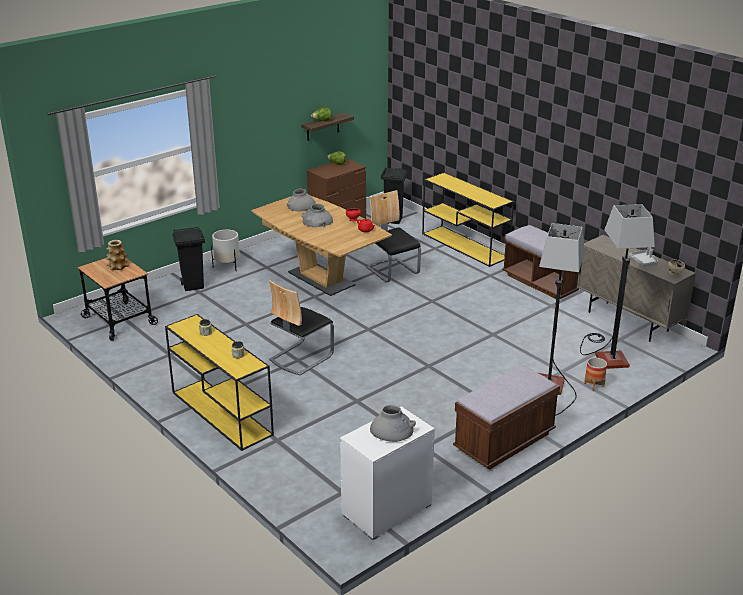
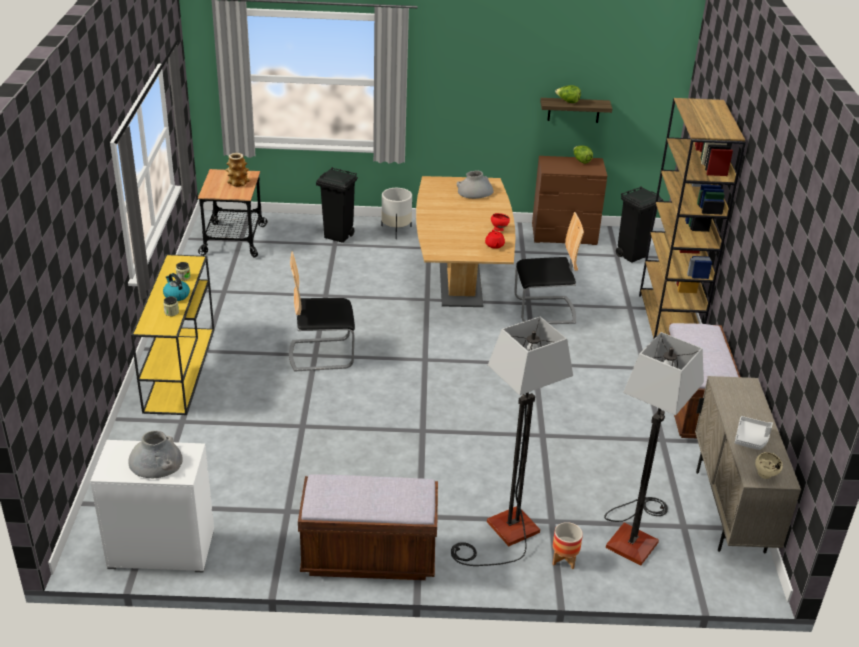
camera: 40 degrees right, 5 degrees up
(222, 344) = (176, 295): none -> kettle
(317, 221) = (463, 215): grey vase -> none
(393, 271) = (544, 311): chair -> chair turned 75 degrees clockwise
(465, 246) = (669, 321): yellow console table -> brown bookcase

